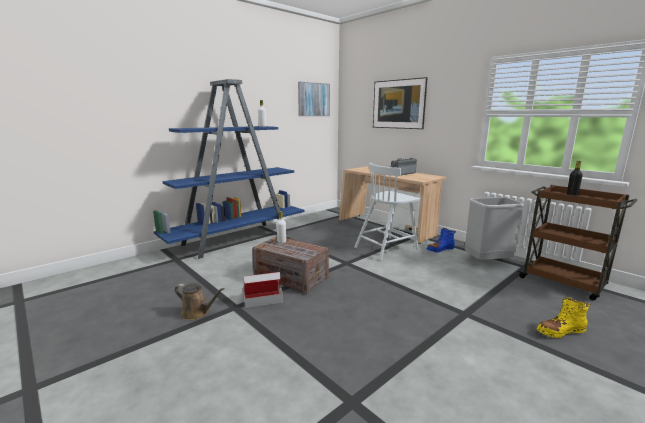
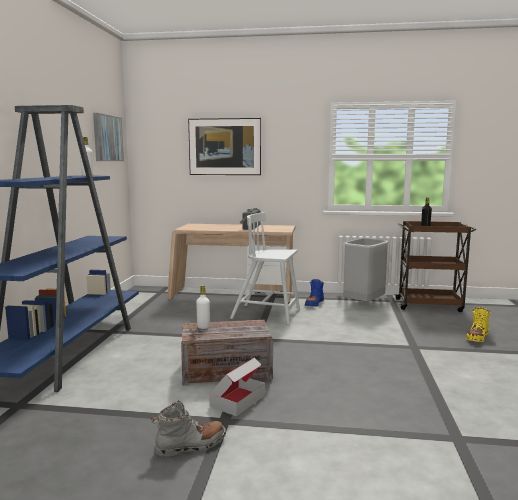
camera: 40 degrees left, 5 degrees down
(197, 313) = (191, 445): brown watering can -> grey boot
(386, 248) = (267, 314): white chair -> white chair turned 90 degrees clockwise

